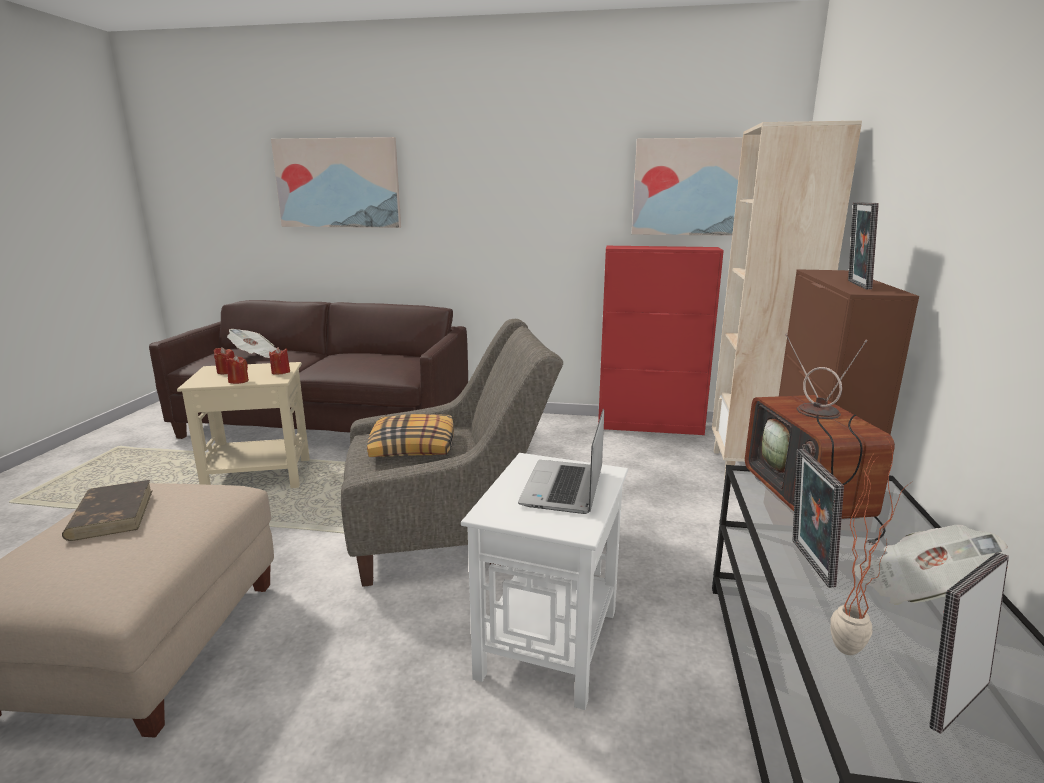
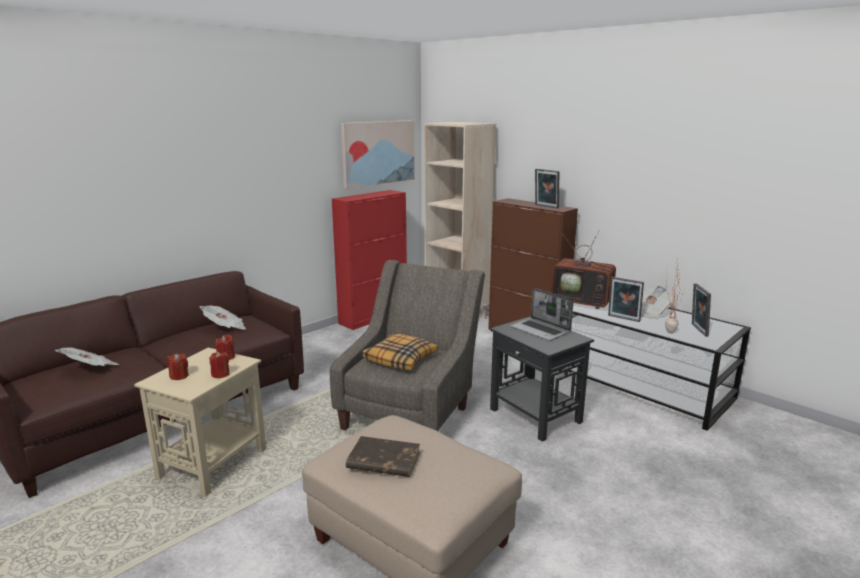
camera: 55 degrees left, 0 degrees up
(338, 183) = (100, 173): picture -> none
(384, 360) = (225, 328): none -> newspaper
(548, 644) = (536, 416): white side table -> black side table

